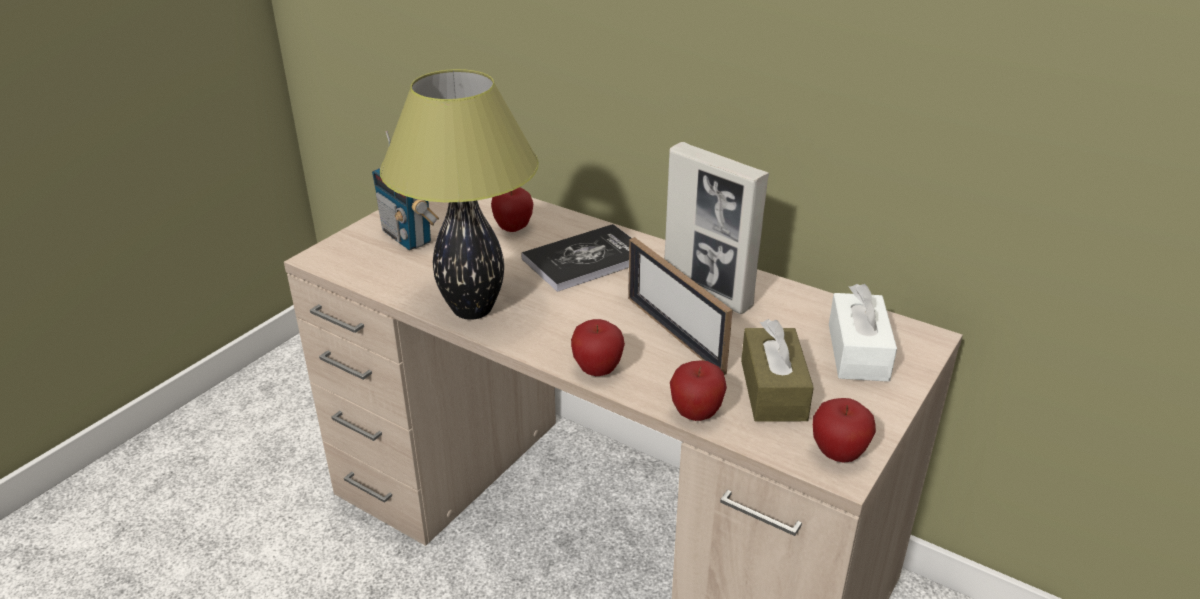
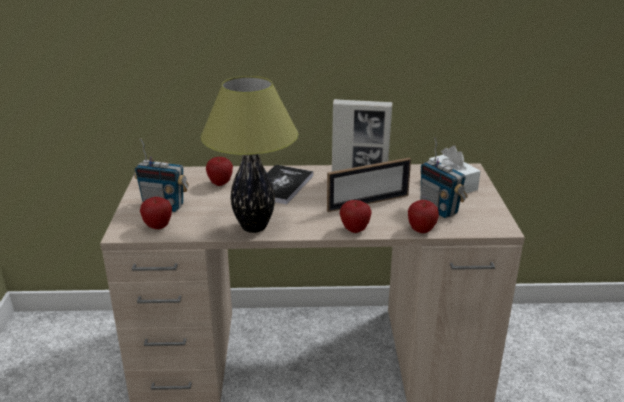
camera: 35 degrees left, 5 degrees down
(674, 334) = (368, 203): picture frame -> picture frame turned 45 degrees counterclockwise
(773, 390) = (439, 209): brown tissue box -> radio
(838, 454) = (494, 223): apple -> apple (158, 227)

